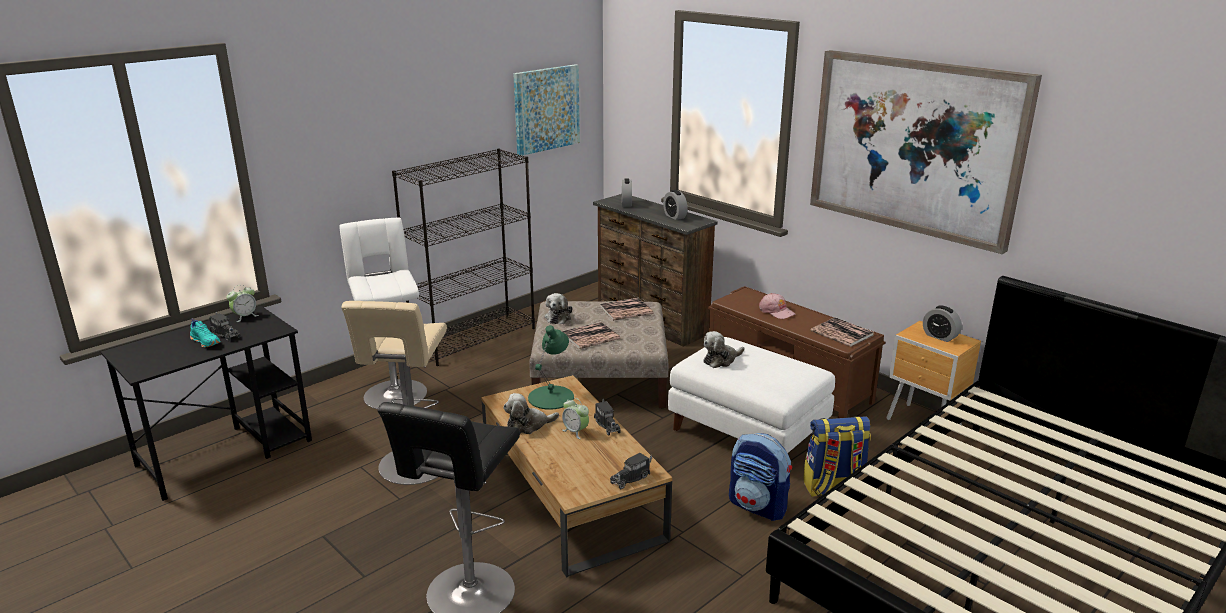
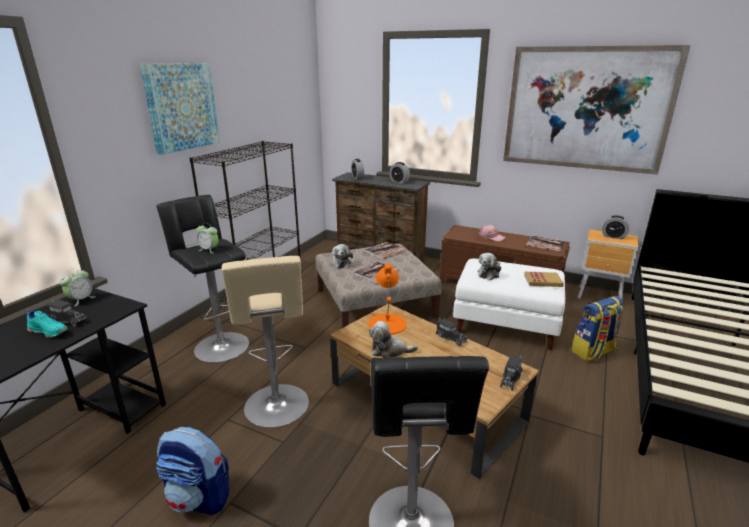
camera: 20 degrees left, 0 degrees up
(394, 392) = (220, 345): white stool -> black stool
(528, 425) = (389, 351): plush toy -> plush toy turned 45 degrees clockwise
(546, 109) = (289, 111): picture -> picture (182, 107)
(551, 397) = (387, 323): green table lamp -> orange table lamp
(575, 431) = (431, 348): alarm clock -> alarm clock (209, 250)
(758, 506) = (561, 377): backpack -> backpack (199, 498)
(781, 380) = (543, 281): none -> book

